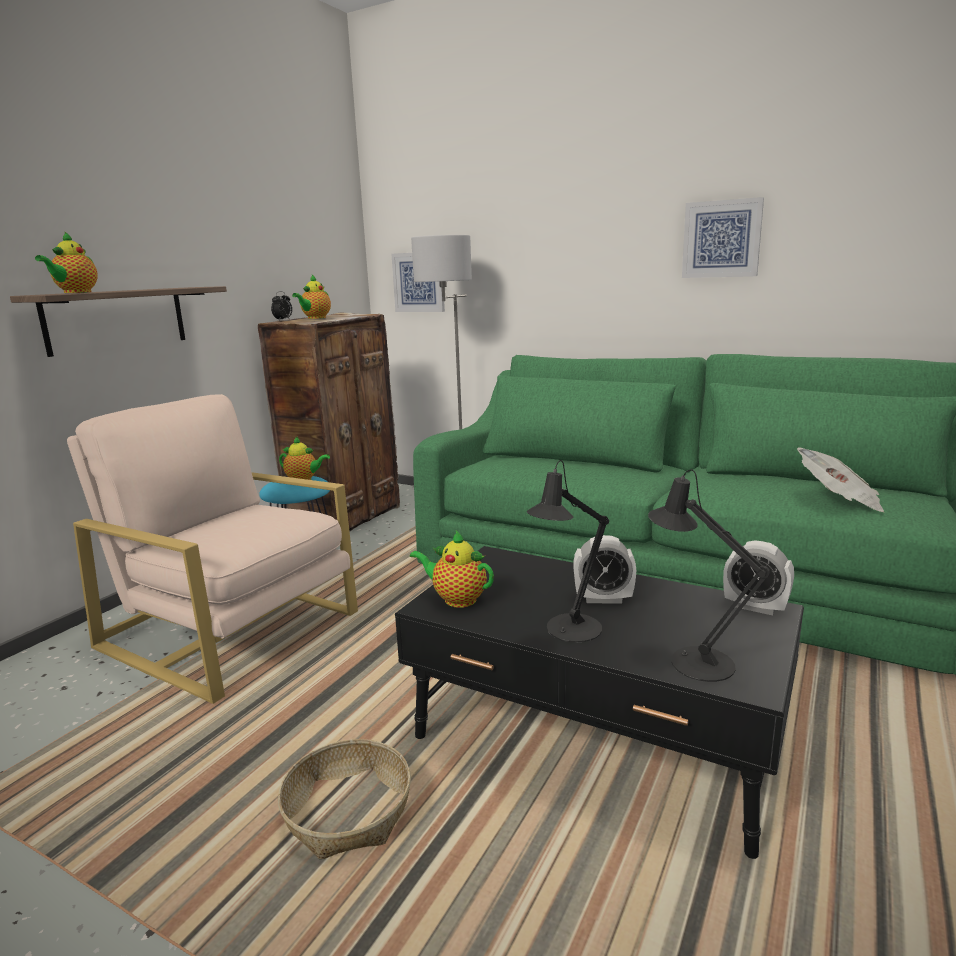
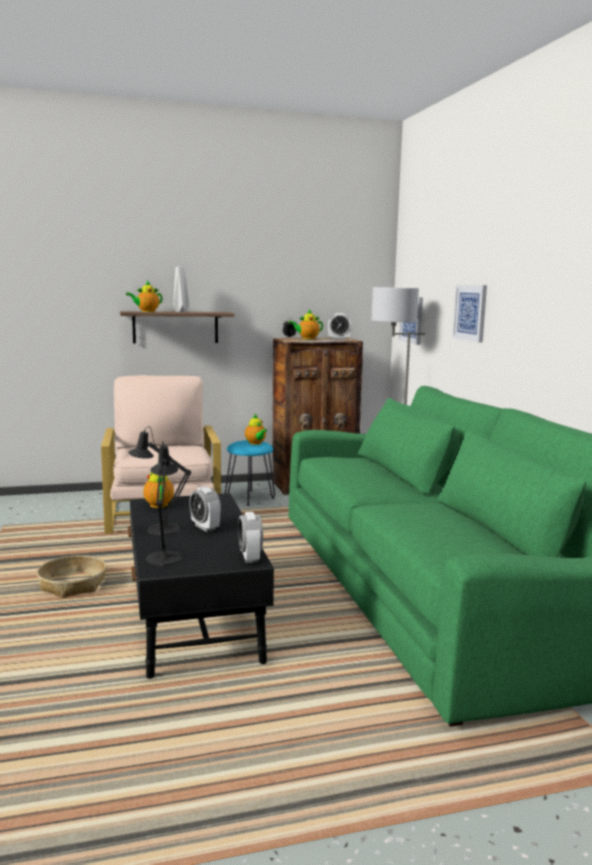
camera: 45 degrees right, 5 degrees down
(134, 289) = (181, 312): none -> grey vase
(351, 315) = (339, 339): none -> alarm clock
(721, 239) = (556, 307): picture -> picture (470, 312)
(839, 500) = (442, 538): newspaper -> none

